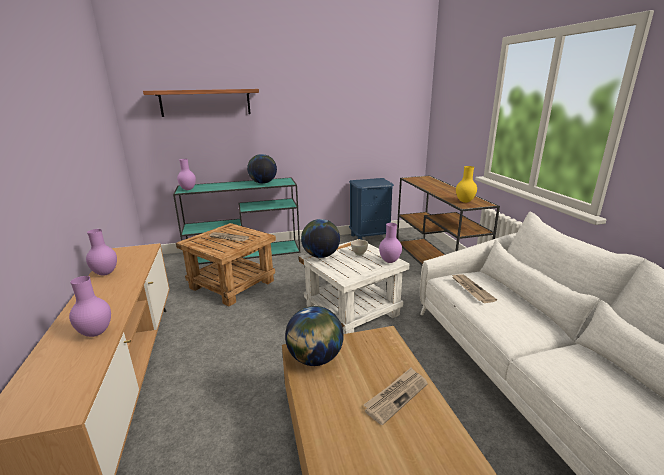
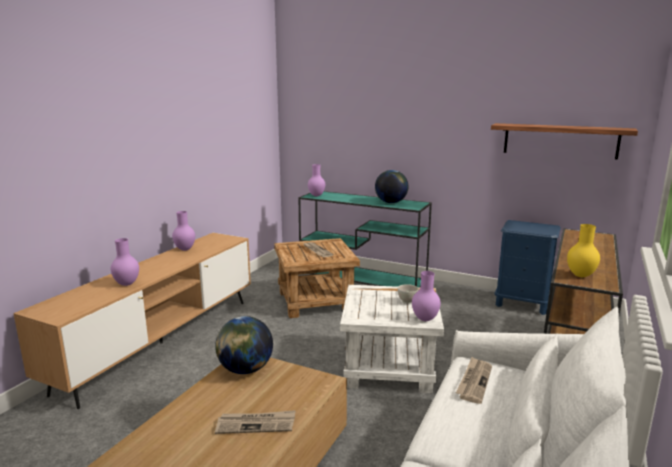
camera: 40 degrees right, 5 degrees down
(205, 102) = (352, 109): shelf -> shelf (560, 140)
(320, 255) = (367, 291): globe -> none

